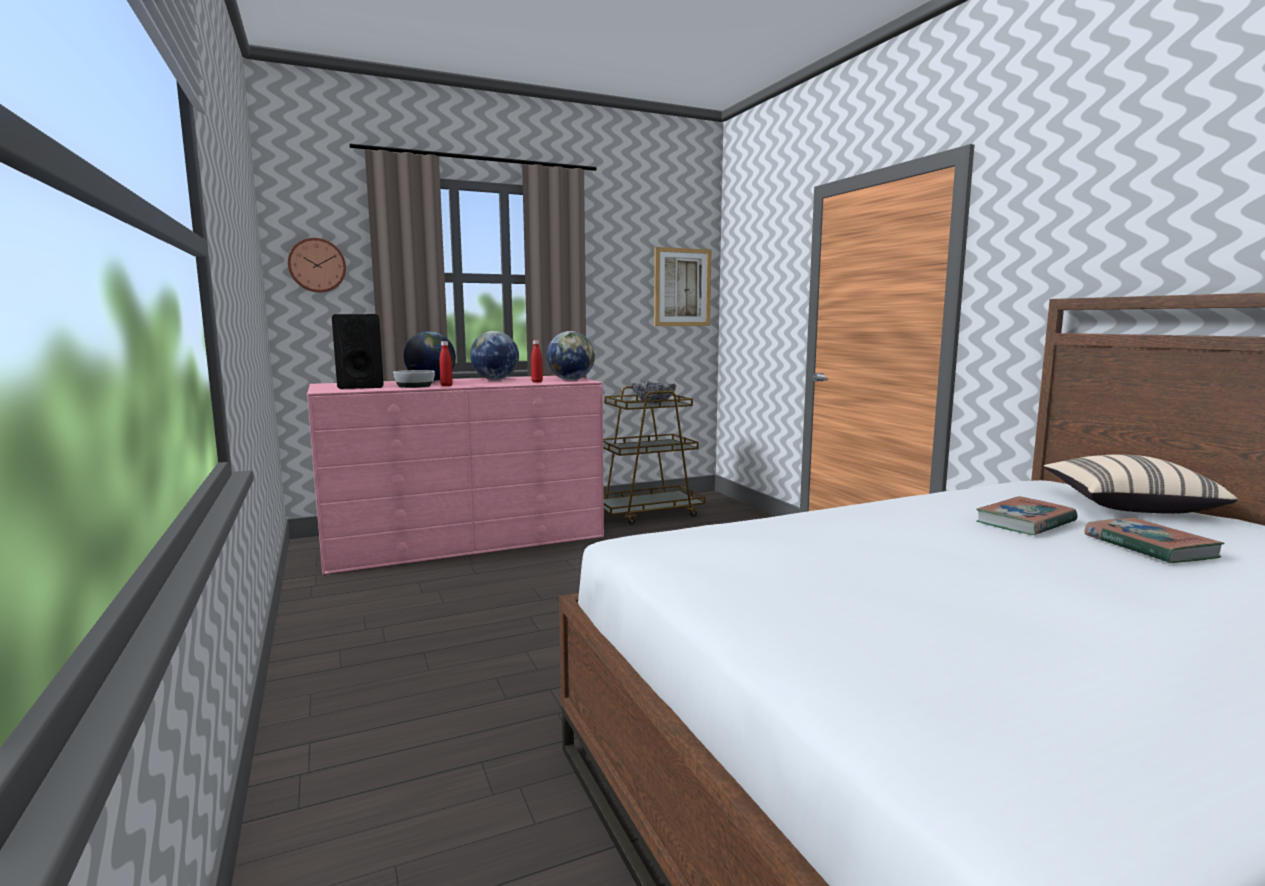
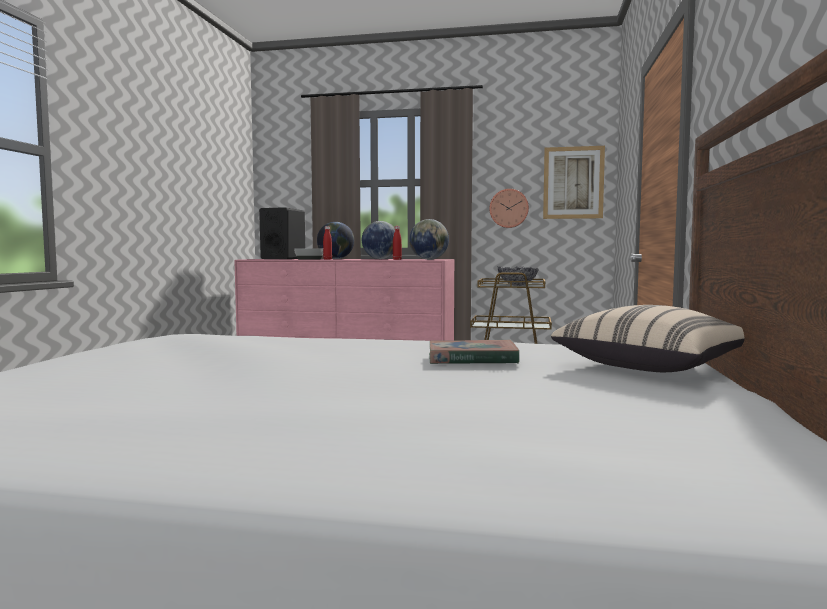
camera: 35 degrees right, 5 degrees down
(317, 265) = (283, 179): wall clock -> wall clock (509, 208)
(1149, 547) = (502, 383): book -> none

